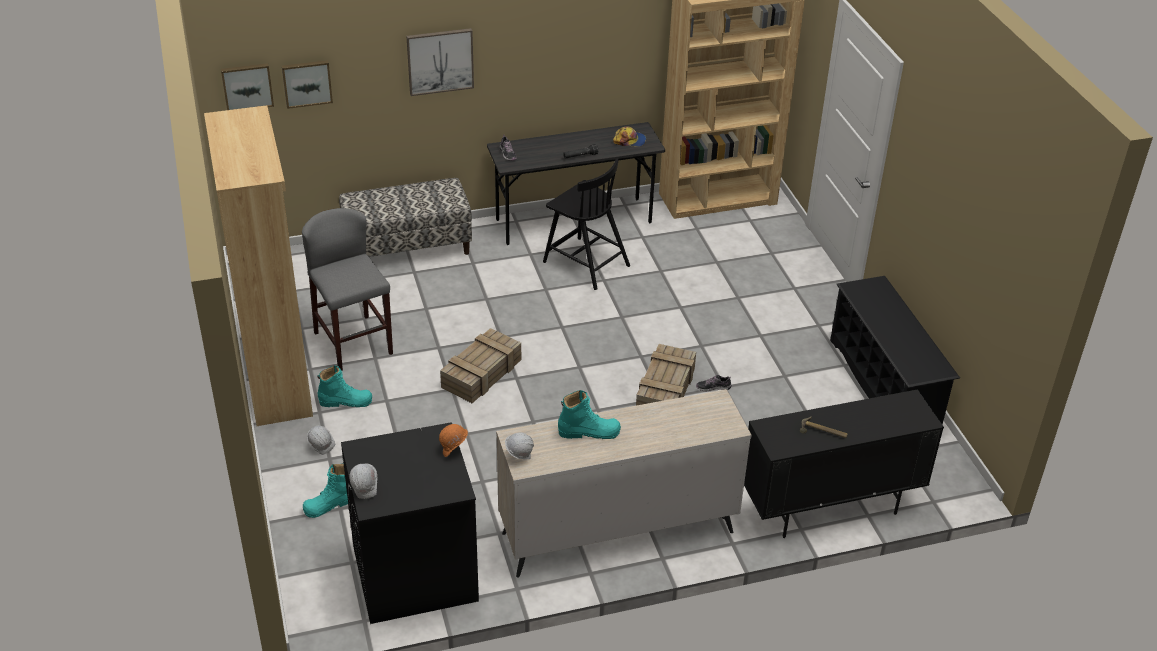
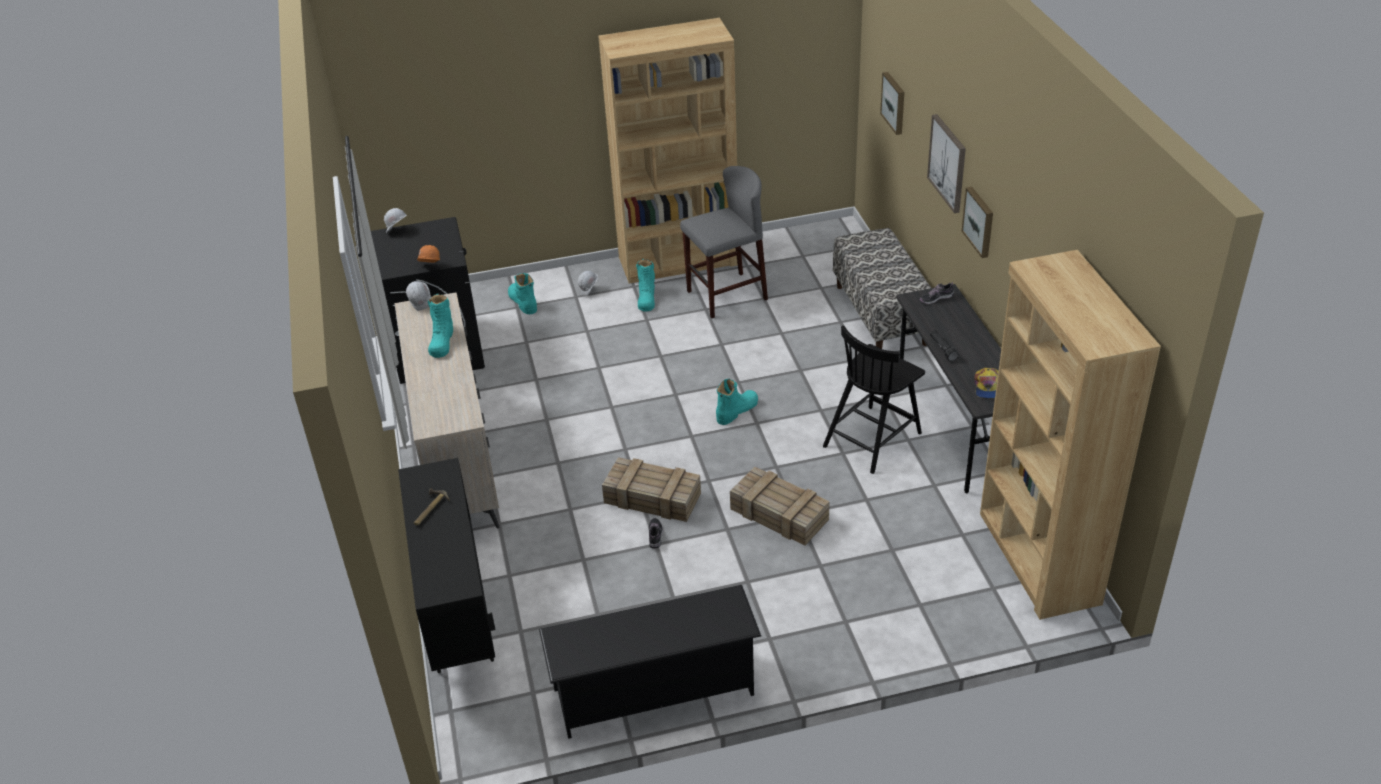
camera: 95 degrees right, 0 degrees up
(247, 86) = (874, 73): picture -> picture (979, 221)
(481, 374) = (681, 372): crate -> crate (777, 514)
(544, 338) = (736, 411): none -> turquoise boot

